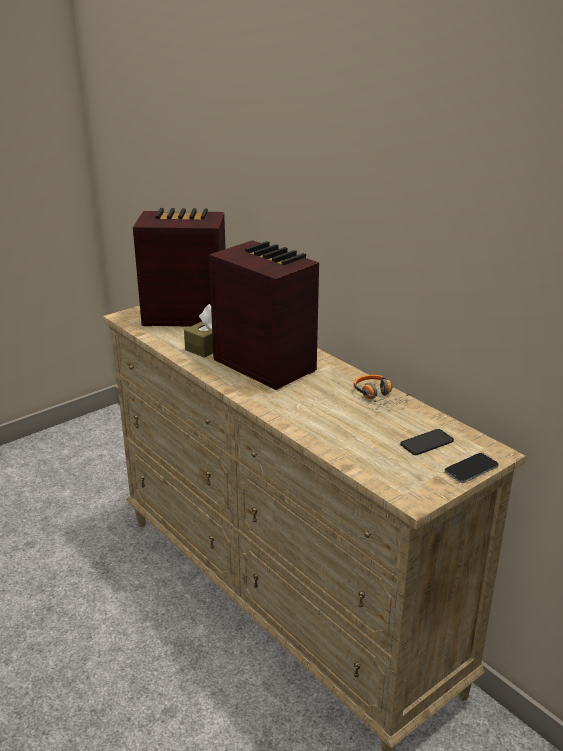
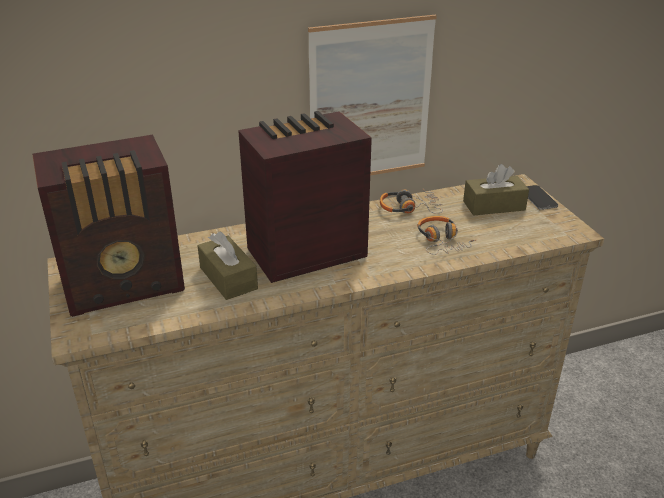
camera: 70 degrees left, 5 degrees up
(184, 316) = (126, 285): radio -> radio turned 135 degrees counterclockwise
(330, 422) = (442, 241): none -> headphones
(389, 281) = (370, 102): none -> picture
(427, 442) = (494, 205): phone -> brown tissue box

